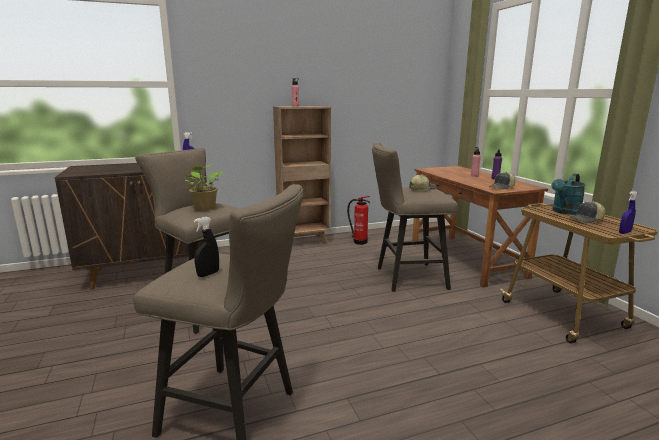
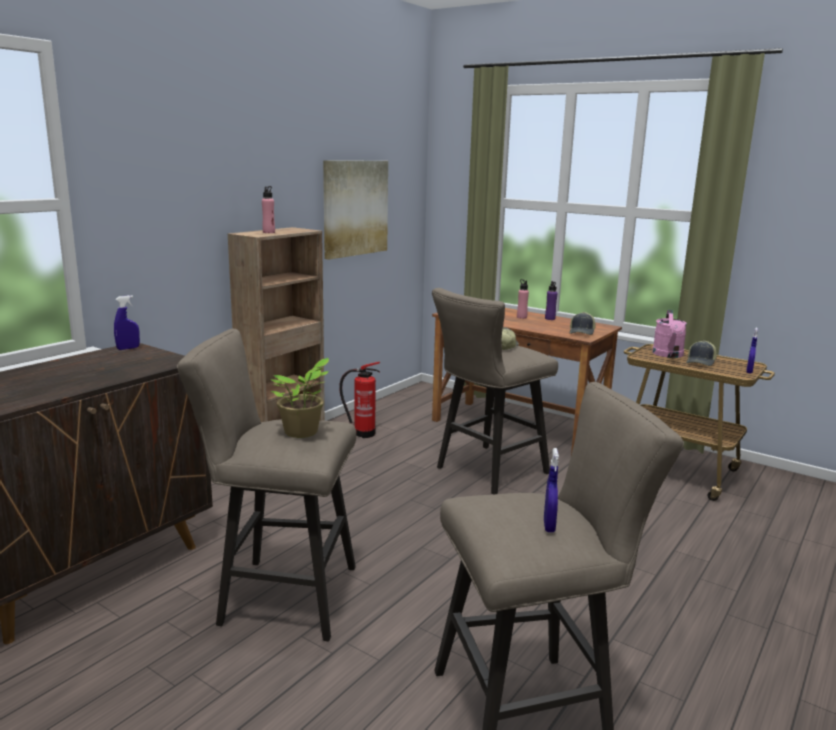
camera: 35 degrees left, 0 degrees up
(208, 274) = (549, 526): black spray bottle -> blue spray bottle
(377, 97) = (355, 208): none -> picture
(564, 212) = (668, 355): turquoise watering can -> pink watering can

